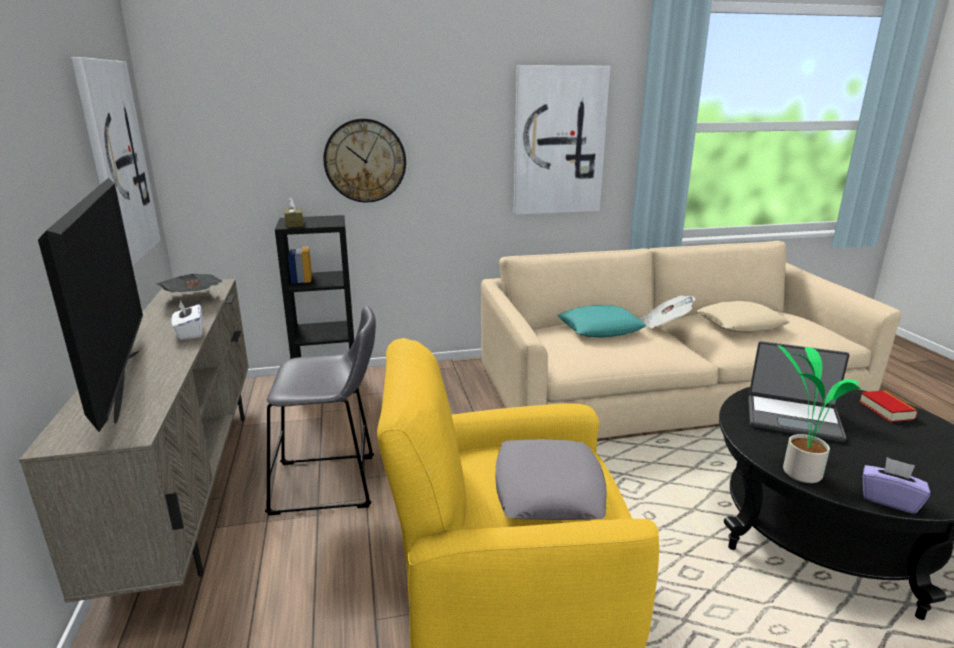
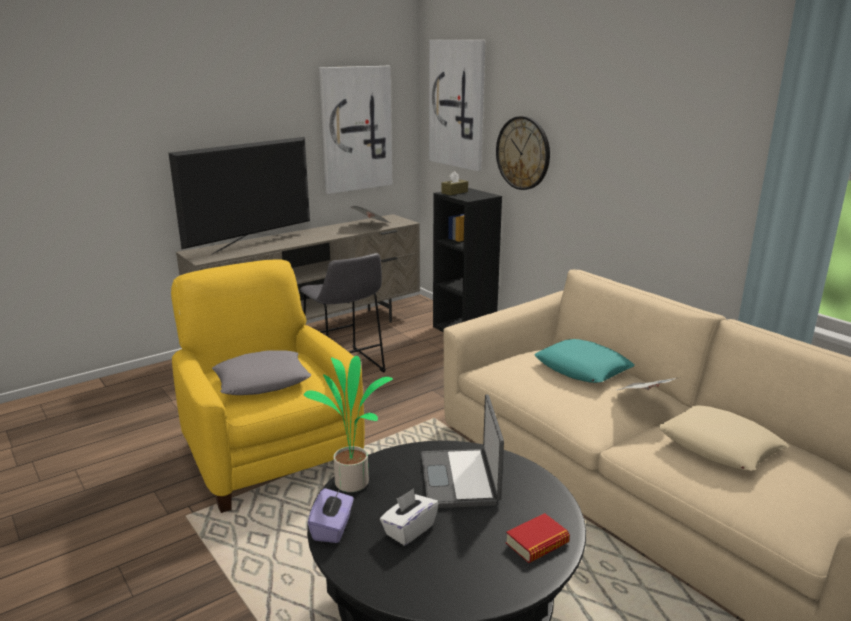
camera: 65 degrees right, 0 degrees up
(190, 333) = (320, 238): white tissue box -> white tissue box (409, 530)
(559, 141) = (684, 164): picture -> picture (457, 104)

